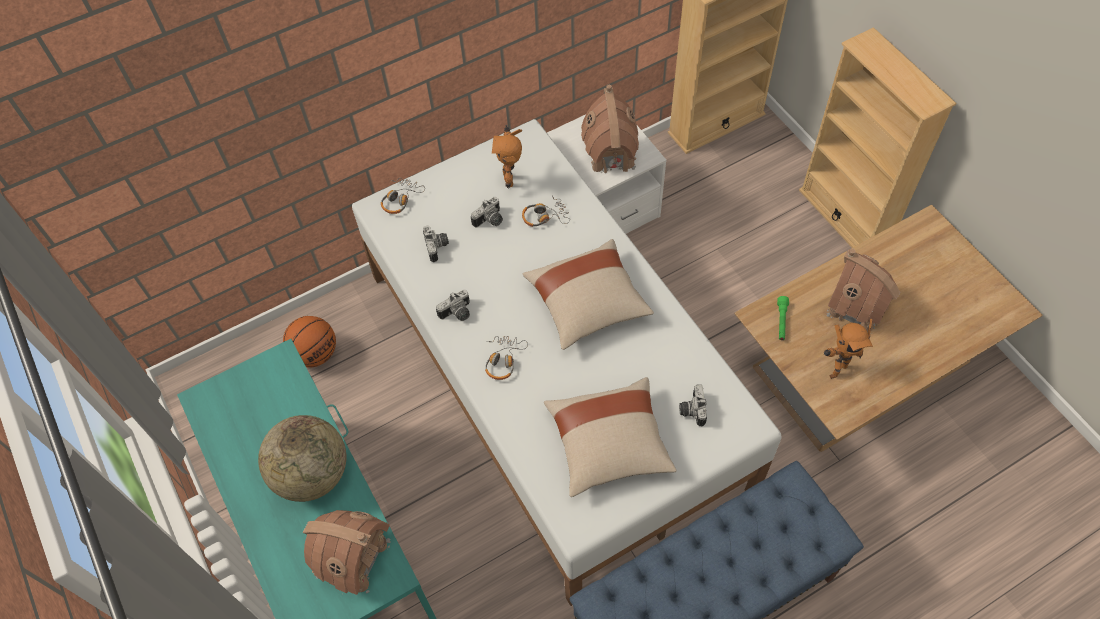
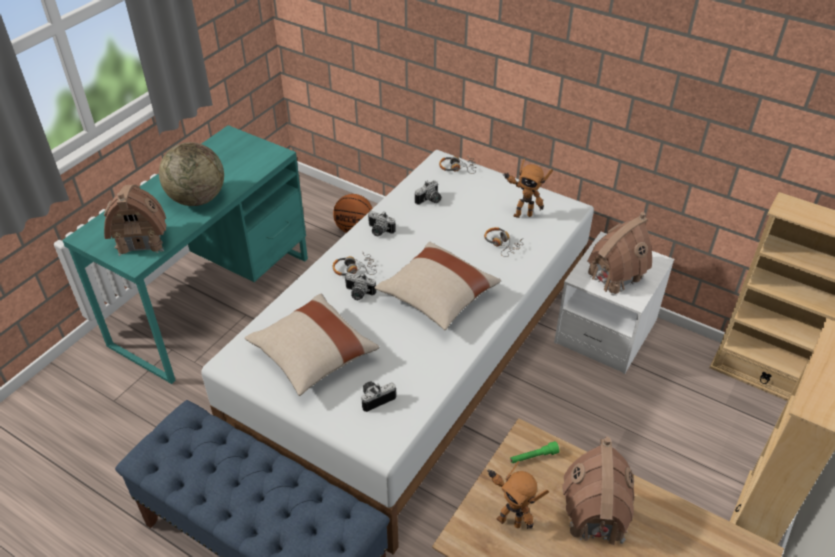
camera: 60 degrees right, 15 degrees down
(490, 221) = (474, 217): camera -> camera (358, 294)
(511, 179) = (522, 214): toy robot -> toy robot turned 135 degrees counterclockwise

